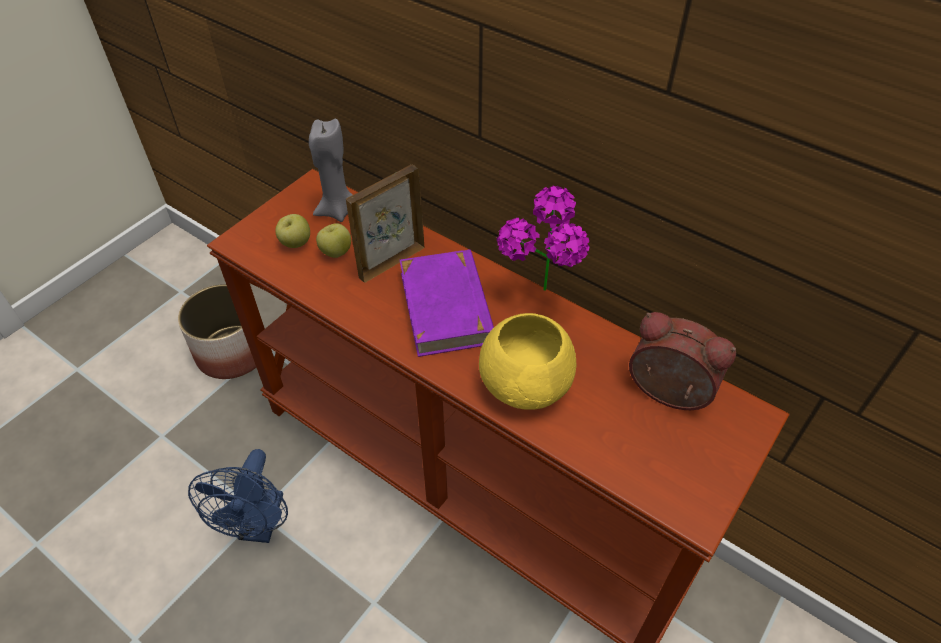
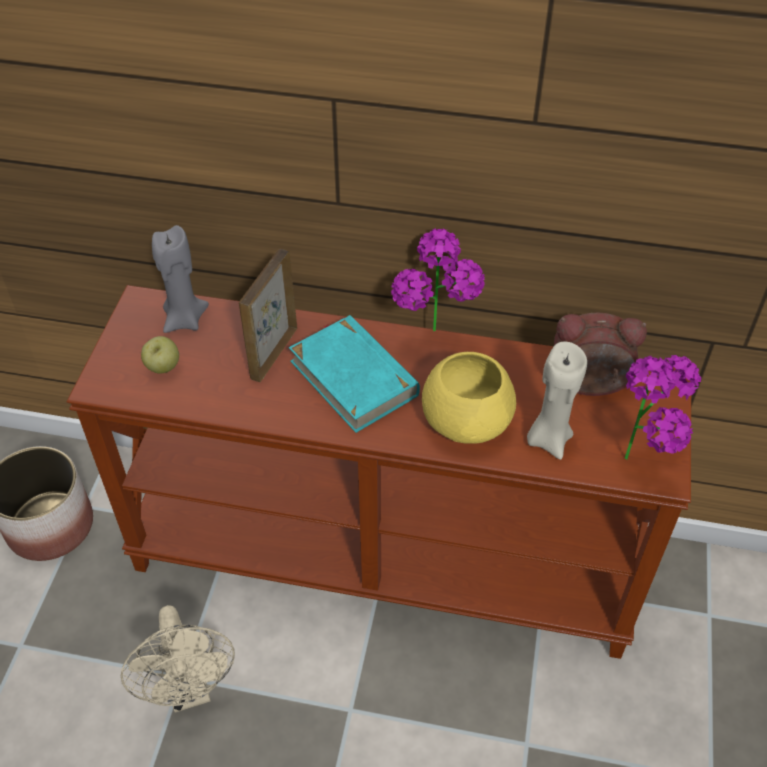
camera: 25 degrees left, 0 degrees up
(259, 526) = (190, 690): blue fan -> beige fan
(336, 252) = (211, 362): apple -> none
(447, 307) = (354, 377): purple book -> turquoise book
(595, 431) = (548, 439): none -> beige candle
(684, 491) = (644, 460): none -> potted plant

